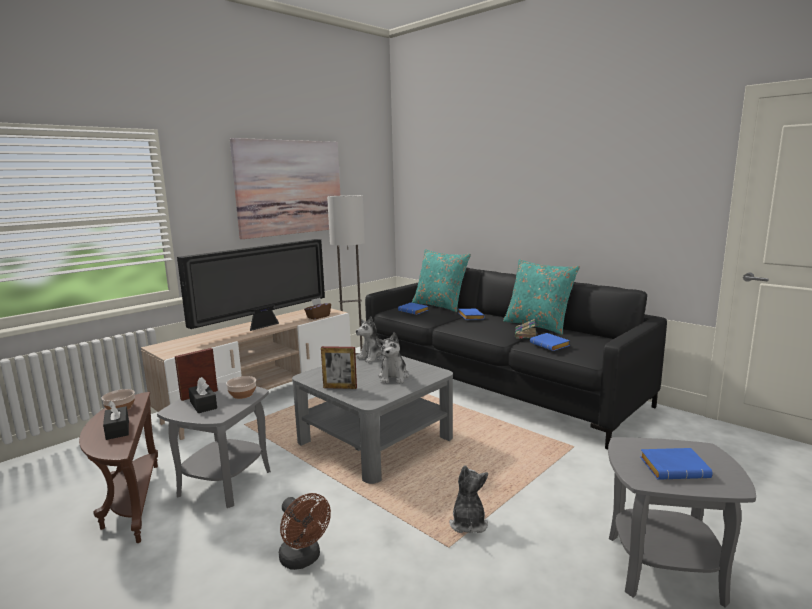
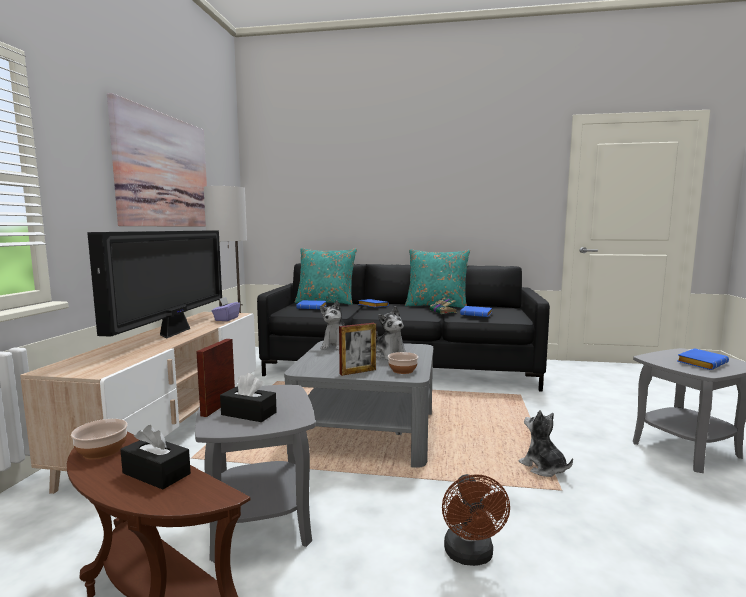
camera: 35 degrees left, 5 degrees down
(242, 394) = (277, 394): bowl -> bowl (402, 370)
(303, 559) = (470, 556): brown fan -> brown fan turned 75 degrees clockwise
(318, 317) = (226, 319): brown tissue box -> purple tissue box

